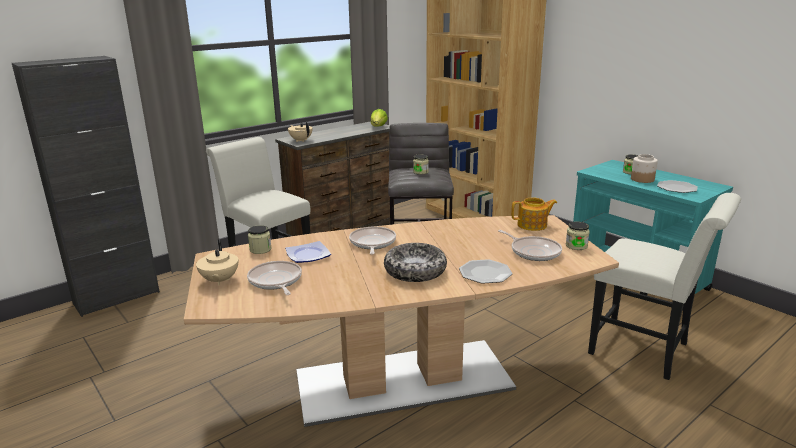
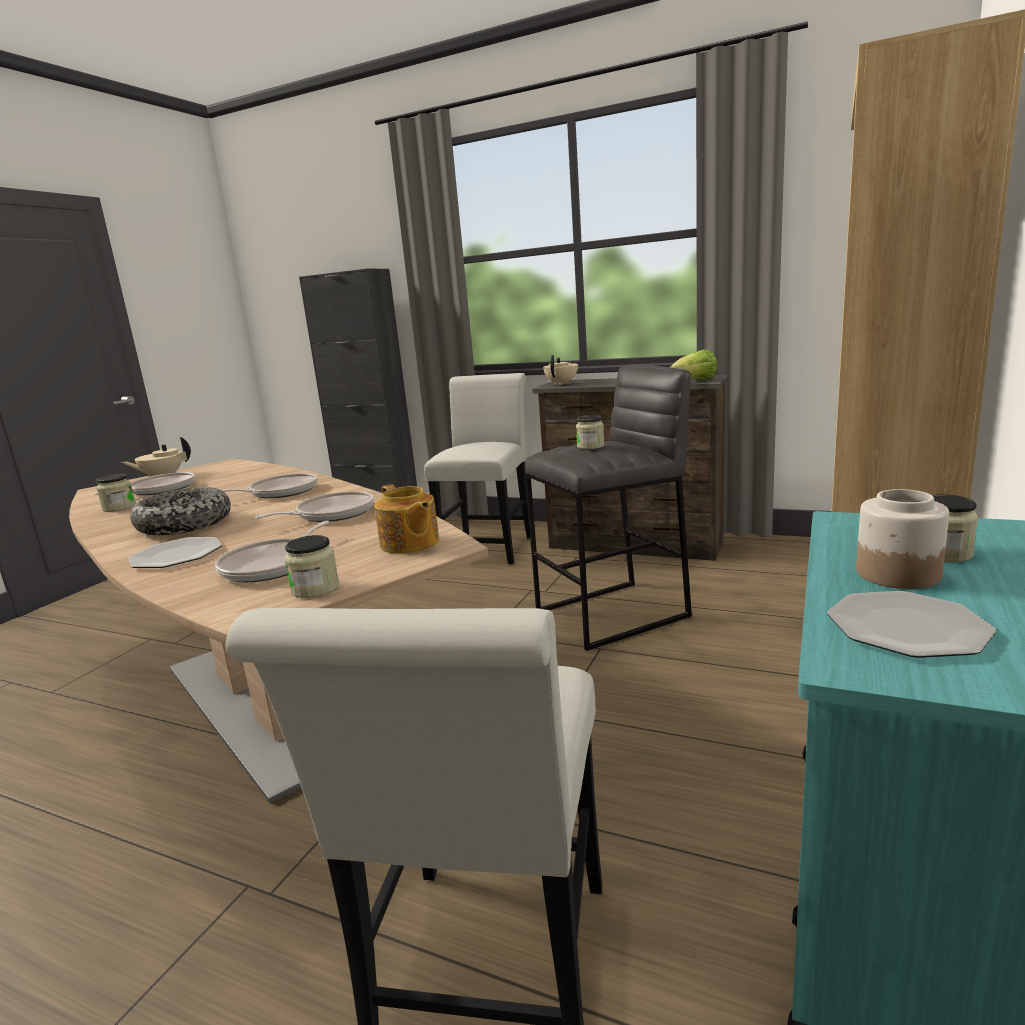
camera: 65 degrees right, 5 degrees down
(260, 249) = (247, 468): jar -> jar (119, 507)
(307, 255) = (234, 482): plate -> none
(454, 234) = (331, 514): none -> frying pan

